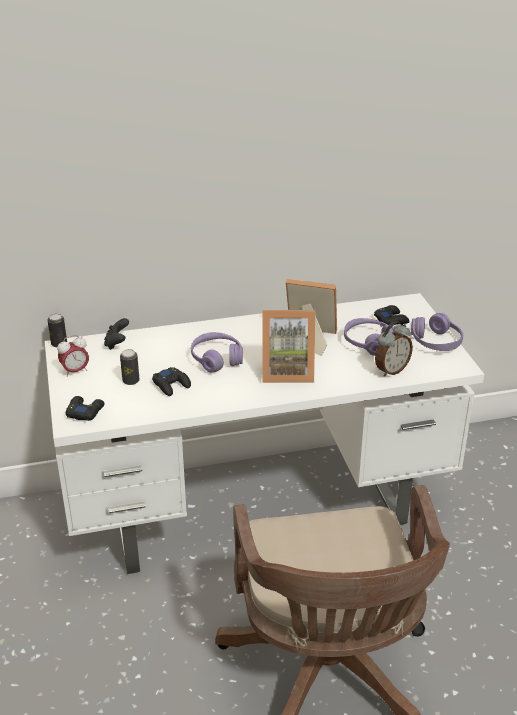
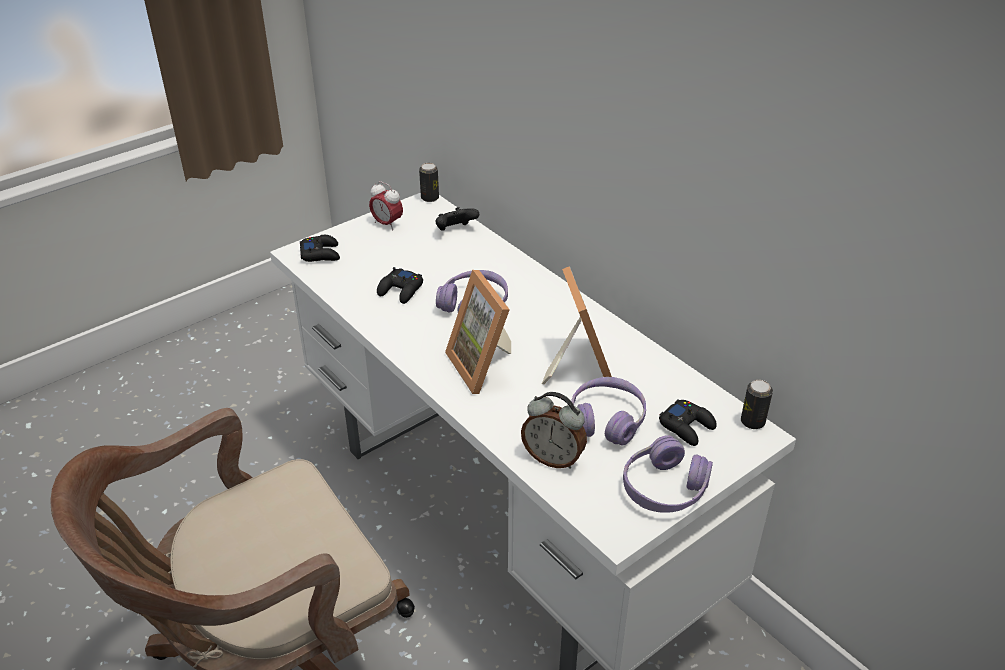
camera: 65 degrees right, 5 degrees up
(131, 381) = (392, 262): can -> can (752, 422)

